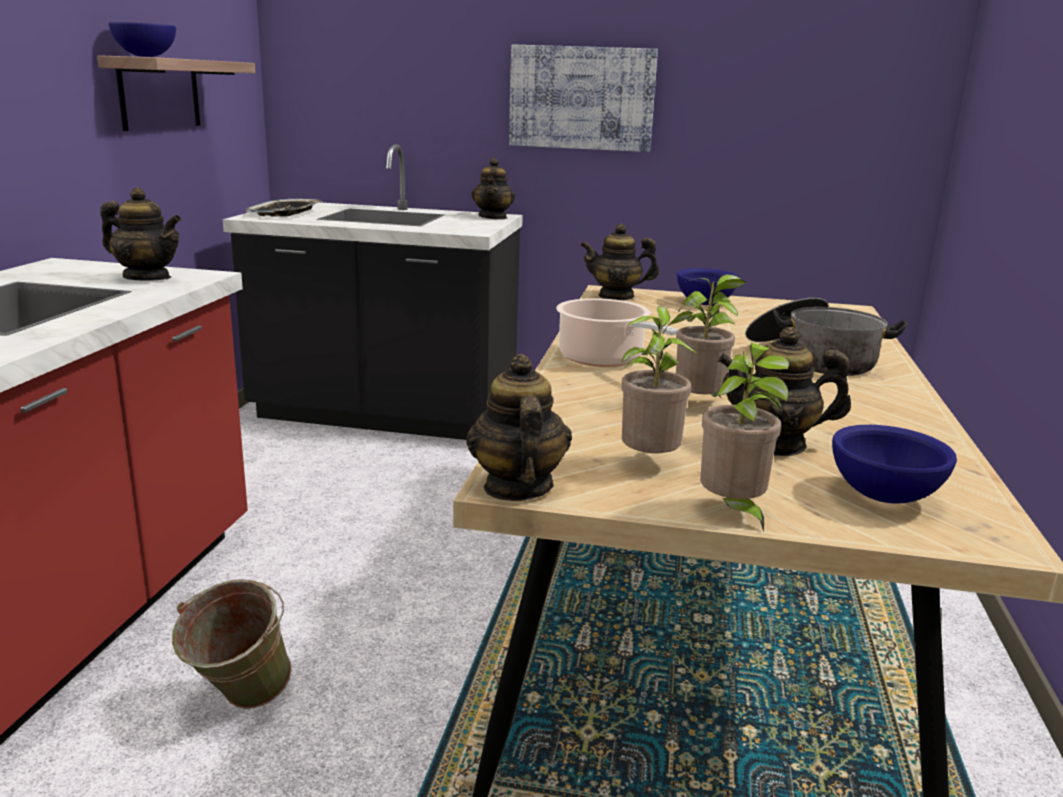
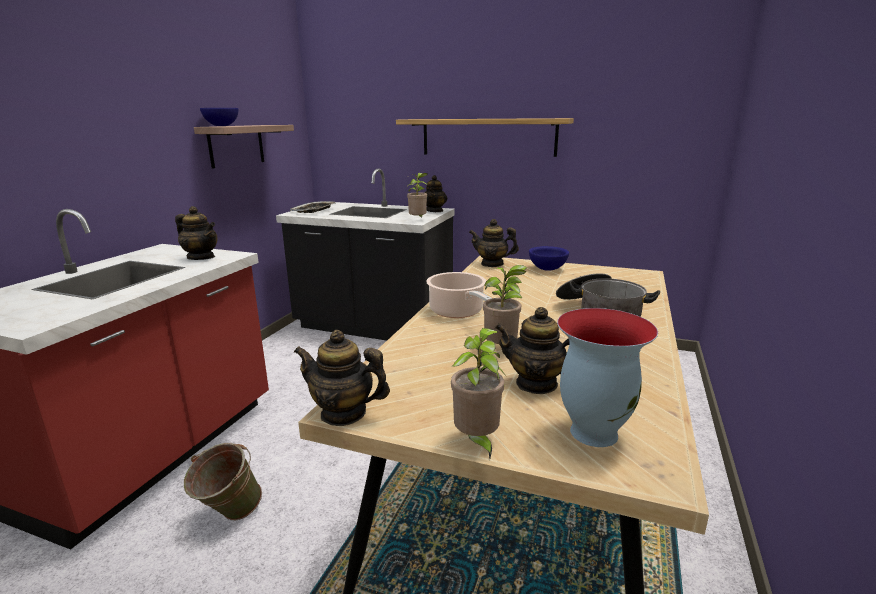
camera: 10 degrees right, 0 degrees up
(517, 487) = (343, 413): teapot -> teapot turned 75 degrees counterclockwise
(581, 98) = (488, 137): picture -> shelf
(650, 463) = (442, 396): potted plant -> potted plant (418, 220)
(882, 495) = (592, 431): blue bowl -> vase

